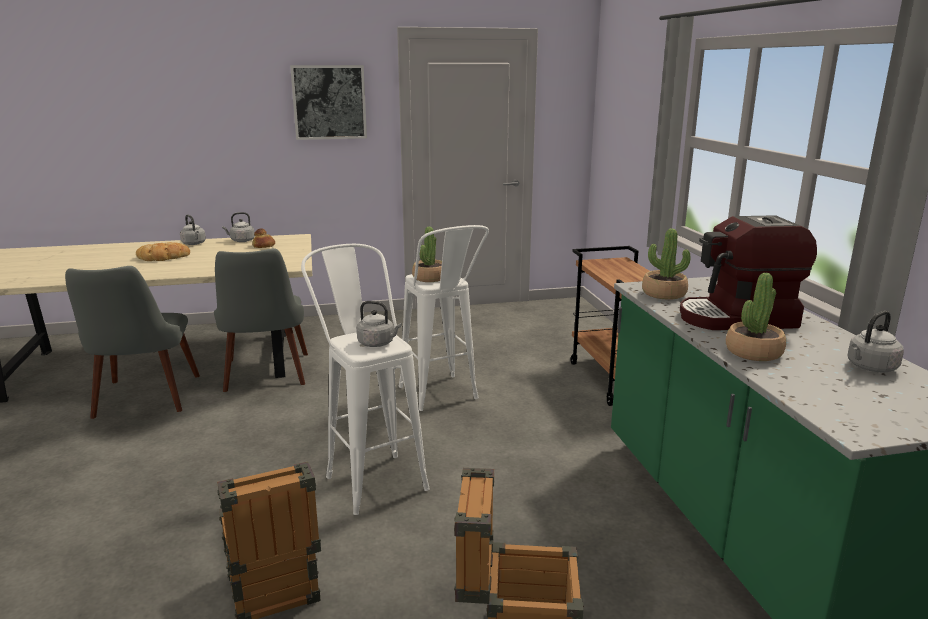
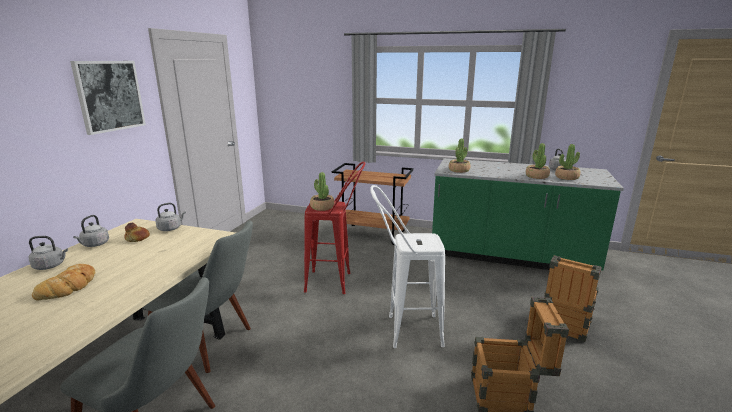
camera: 60 degrees left, 0 degrees up
(378, 343) = (422, 239): grey kettle -> grey kettle (171, 228)
(442, 398) = (336, 283): white stool -> red stool
(738, 319) = (499, 169): coffee machine -> none
(811, 380) = (566, 177): none -> potted plant

